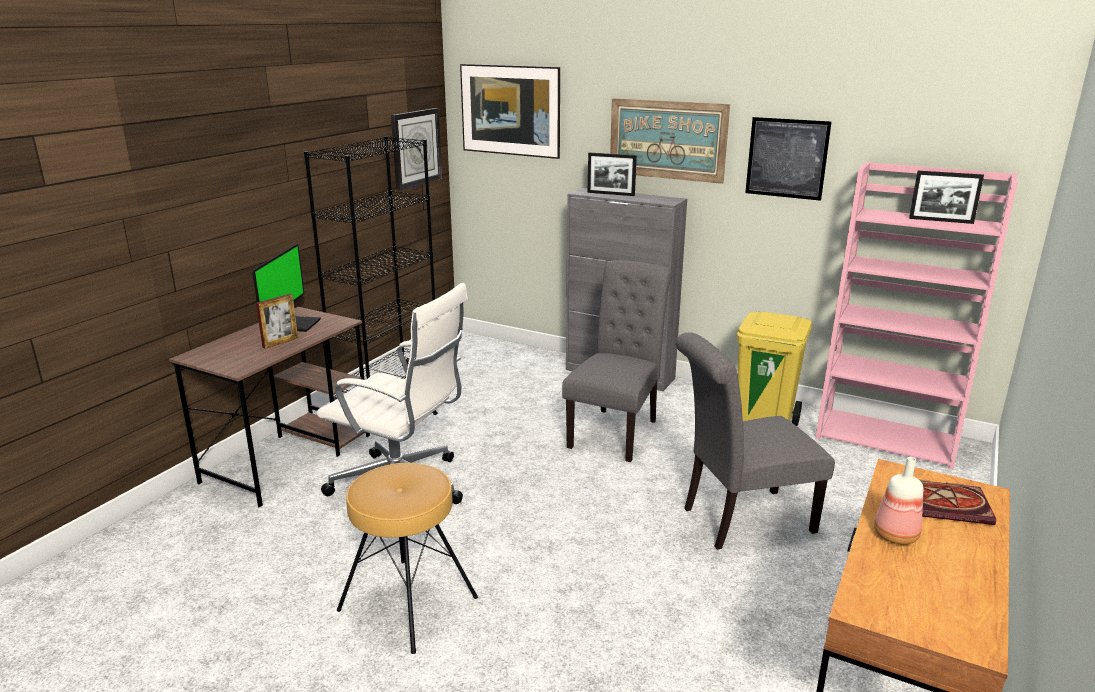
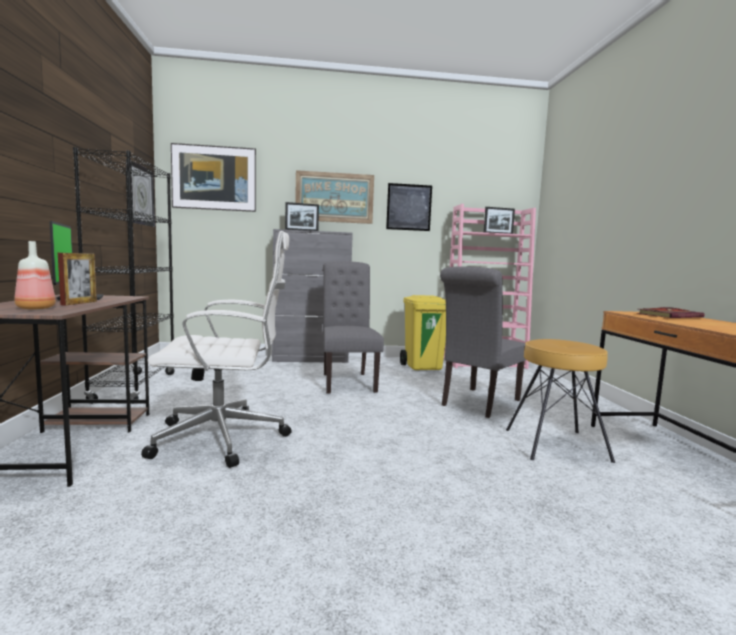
camera: 35 degrees left, 15 degrees down
(408, 602) = (334, 507): brown stool -> brown stool (555, 444)
(895, 536) = (690, 322): bottle -> bottle (35, 308)

